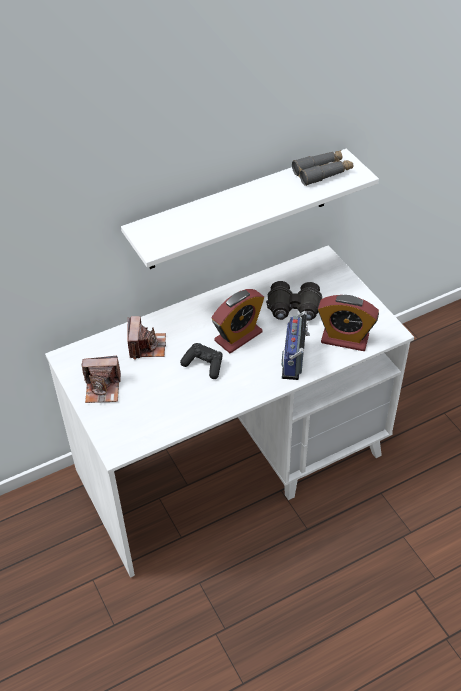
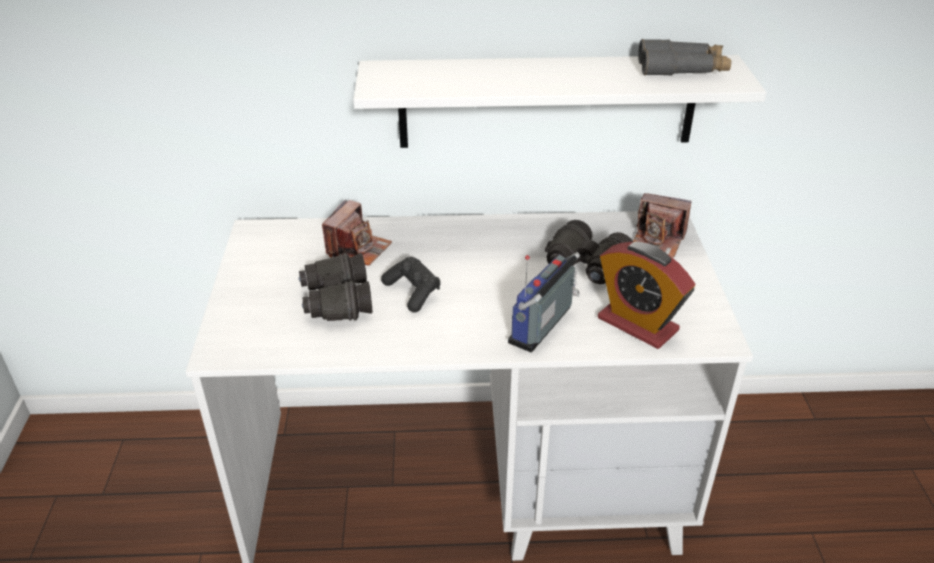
camera: 25 degrees right, 10 degrees down
(103, 388) = (265, 276): camera -> camera (657, 240)
(162, 389) = (336, 301): none -> black binoculars
(238, 336) = (485, 274): alarm clock -> none

